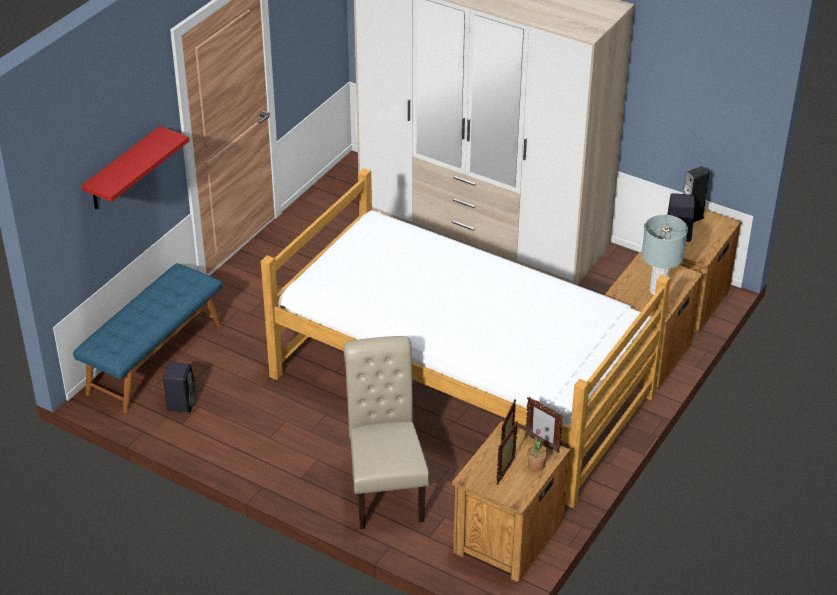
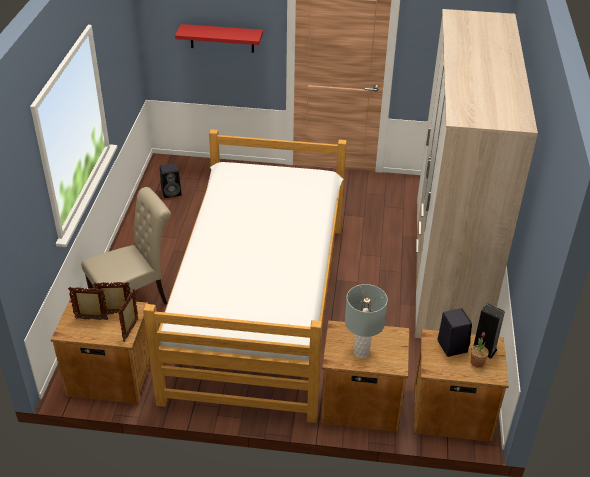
camera: 65 degrees right, 0 degrees up
(154, 358) = (206, 169): blue bench -> none
(536, 465) = (104, 333): potted plant -> potted plant (477, 362)

